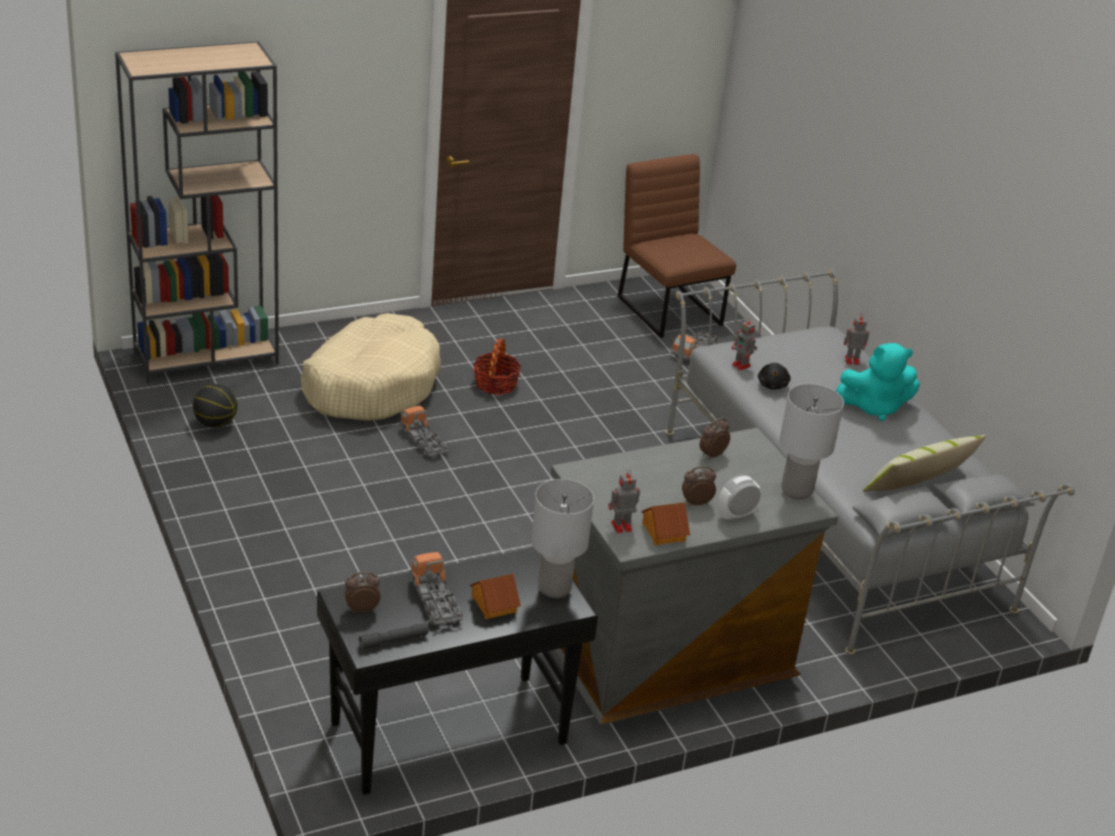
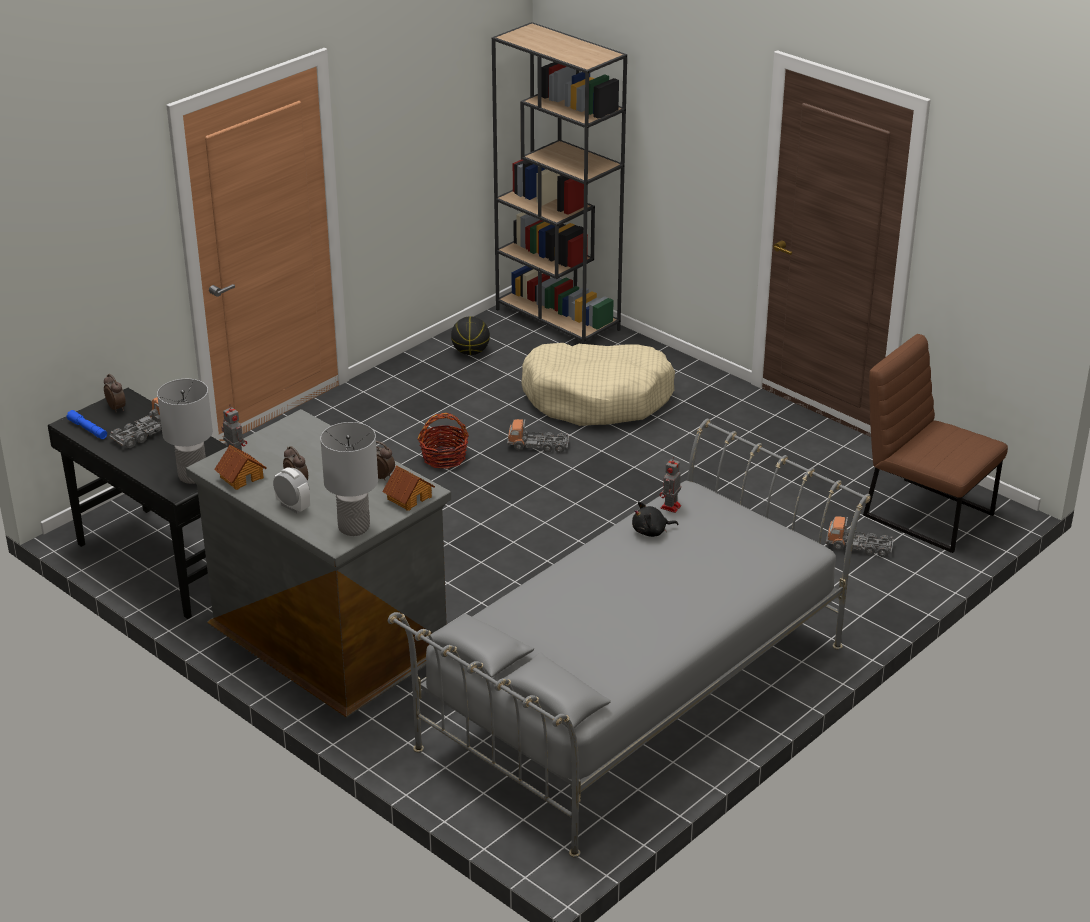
camera: 70 degrees right, 0 degrees up
(393, 641) = (87, 429): grey flashlight -> blue flashlight
(423, 442) = (538, 446): toy truck -> toy truck turned 120 degrees counterclockwise
(493, 604) = (157, 457): toy house -> toy house (409, 497)
(495, 384) = (667, 455): basket -> basket (444, 457)
(668, 308) = (925, 513): brown chair -> brown chair turned 90 degrees counterclockwise
(851, 360) = (755, 569): toy robot -> none
(874, 407) = (672, 599): turquoise plush toy -> none
(918, 483) = (549, 650): pillow -> none

